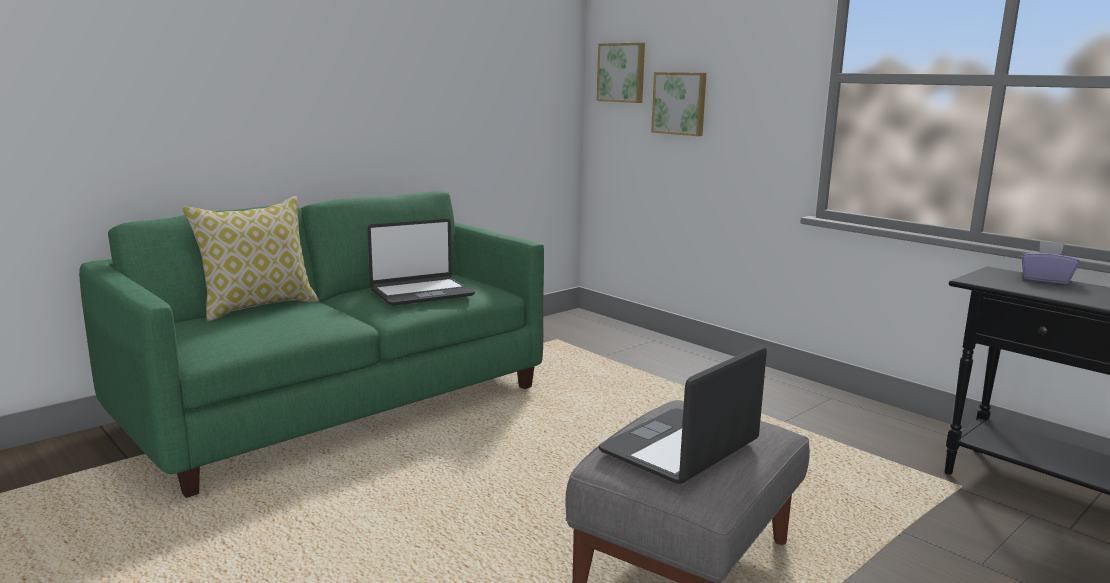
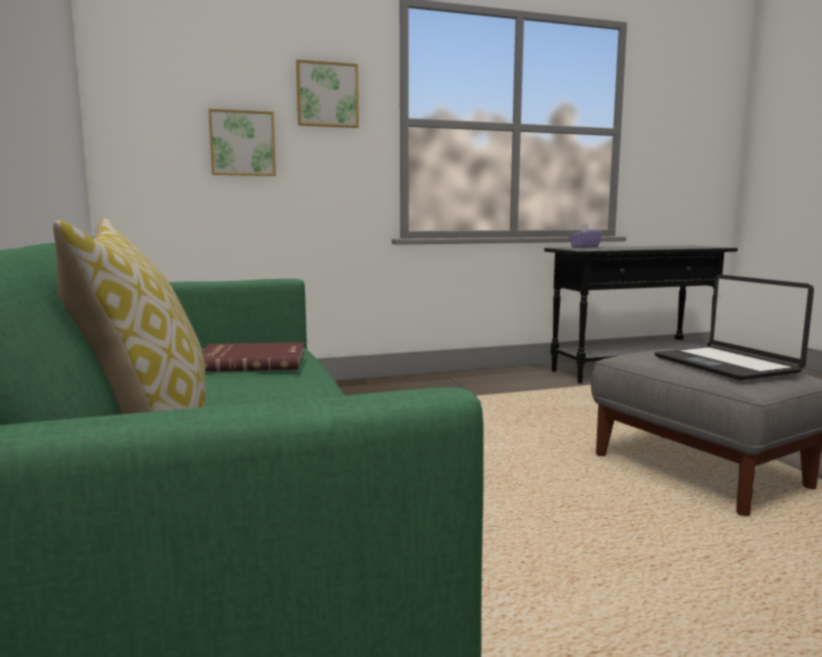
camera: 65 degrees left, 5 degrees down
(421, 293) = (252, 361): laptop -> red book
(622, 72) = (151, 108): picture -> picture (327, 95)

